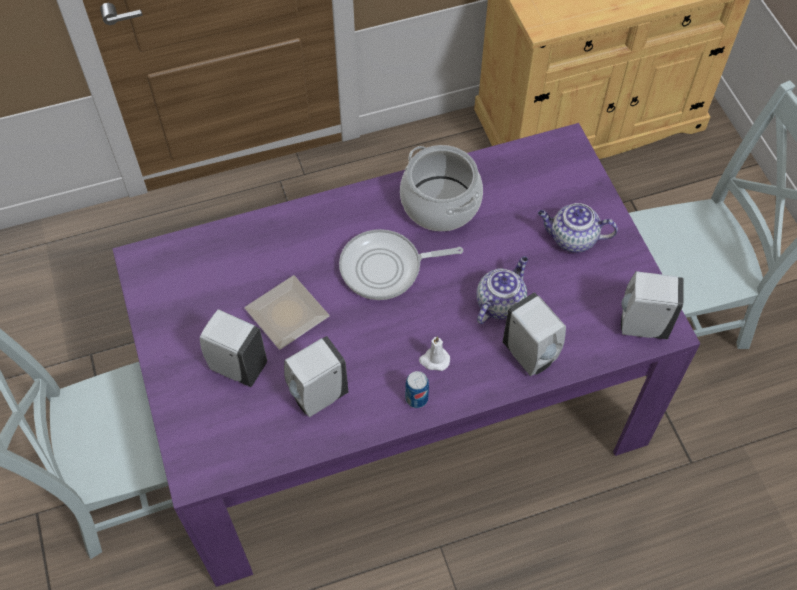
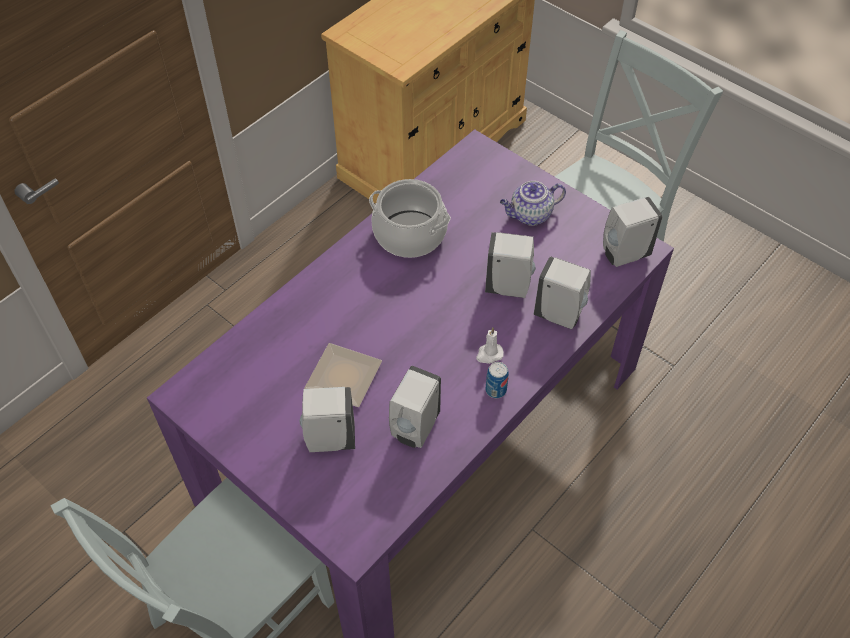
camera: 30 degrees left, 5 degrees down
(386, 268) = (400, 303): frying pan -> none
(500, 303) = (509, 287): teapot -> white soap dispenser

